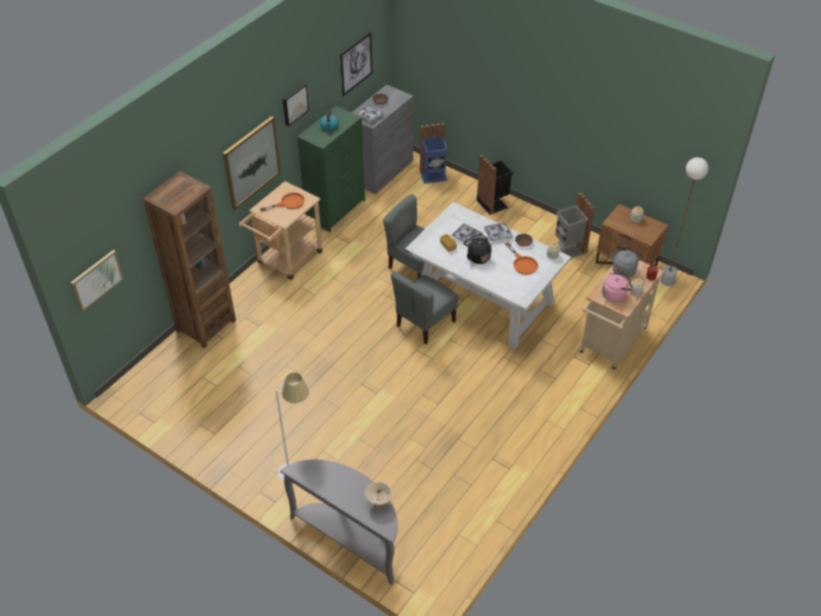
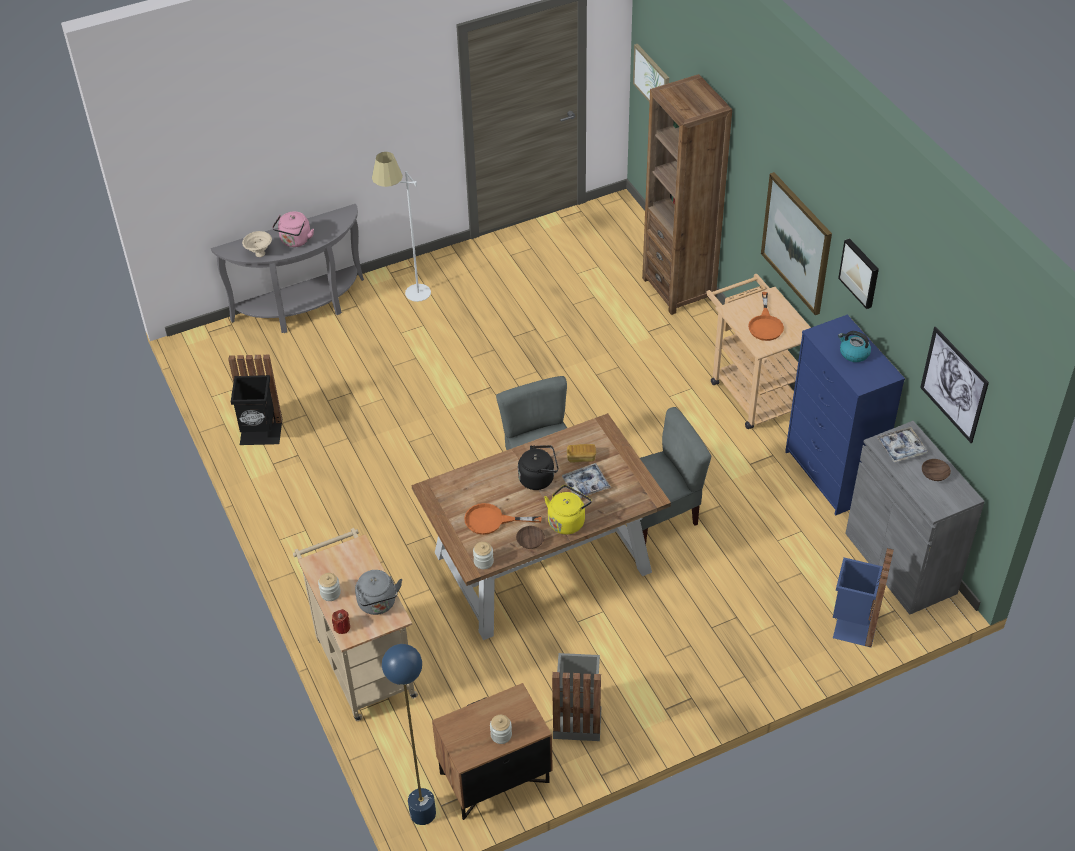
camera: 120 degrees right, 0 degrees up
(336, 210) = (831, 475): green dresser -> blue dresser
(485, 300) = (541, 563): white dining table -> brown dining table
(493, 203) = (741, 672): black trash can -> black trash can (261, 433)
(498, 234) = (567, 521): tray -> yellow kettle
(615, 295) = (343, 567): pink kettle -> pink kettle (295, 241)
(667, 281) = (423, 813): white floor lamp -> blue floor lamp

